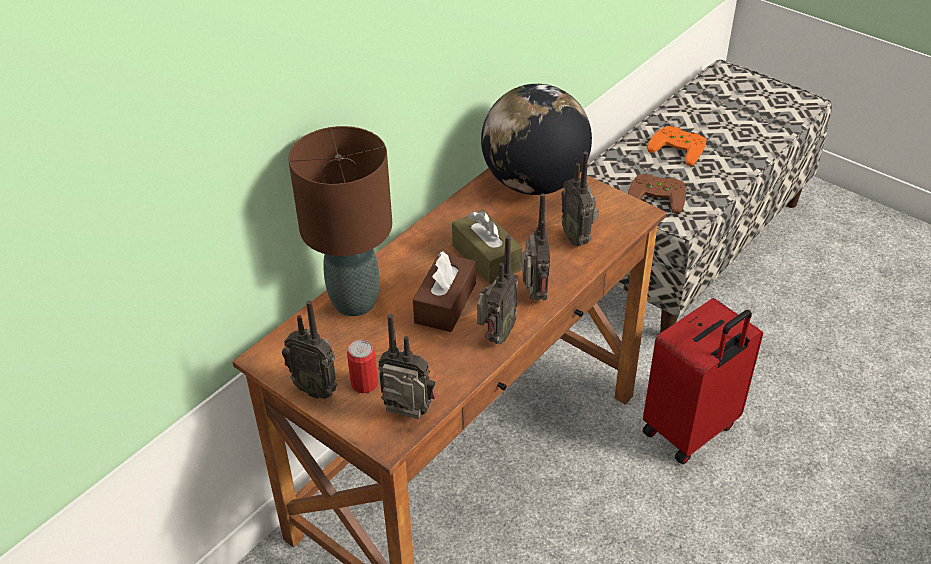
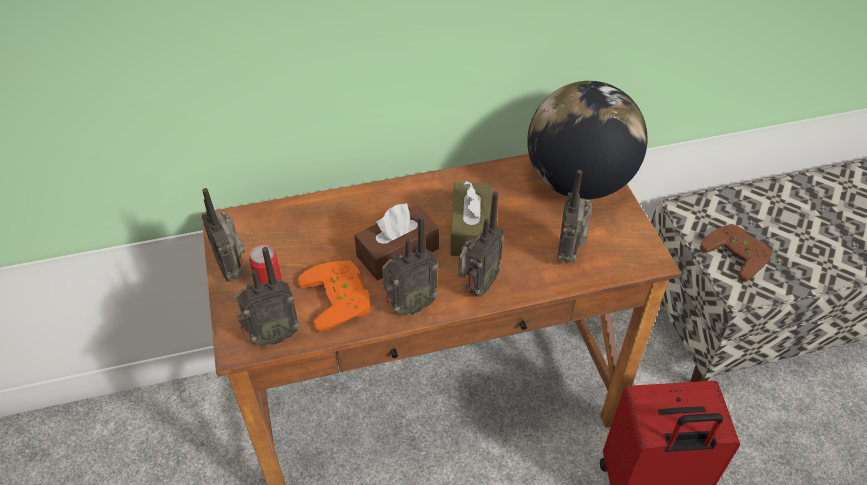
camera: 35 degrees right, 5 degrees up
(355, 301) = (331, 212): brown table lamp -> none
(407, 417) = (272, 335): radio -> radio turned 105 degrees clockwise
(679, 148) = (803, 217): orange game controller -> orange game controller (341, 298)

